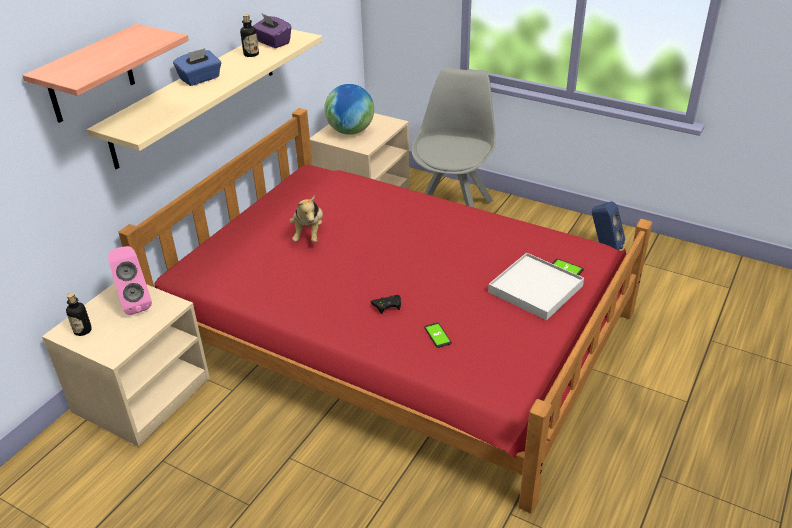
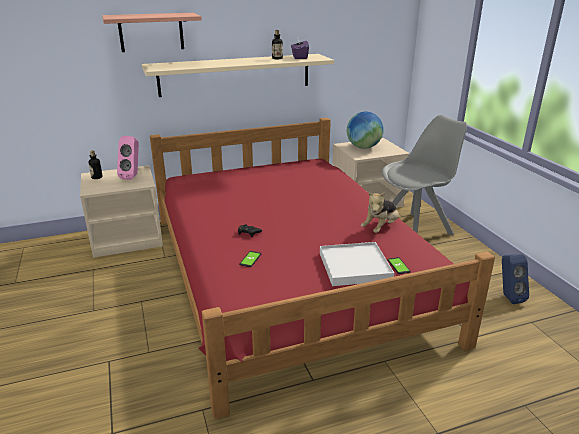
camera: 40 degrees right, 10 degrees down
(200, 79) = (230, 60): blue tissue box -> none
(309, 233) = (266, 185): plush toy -> plush toy (380, 228)

